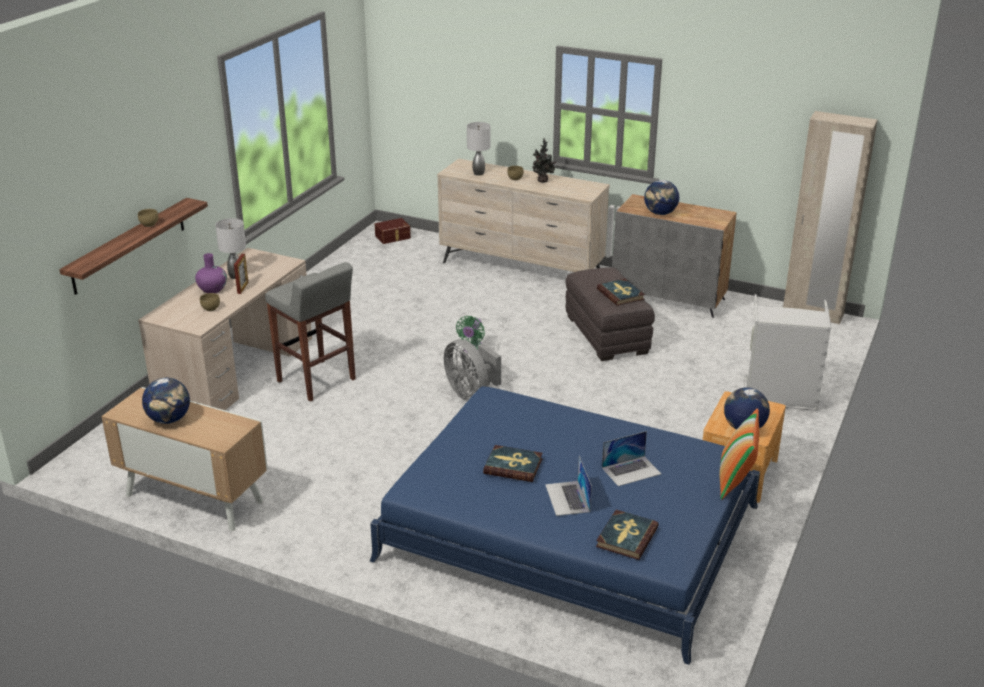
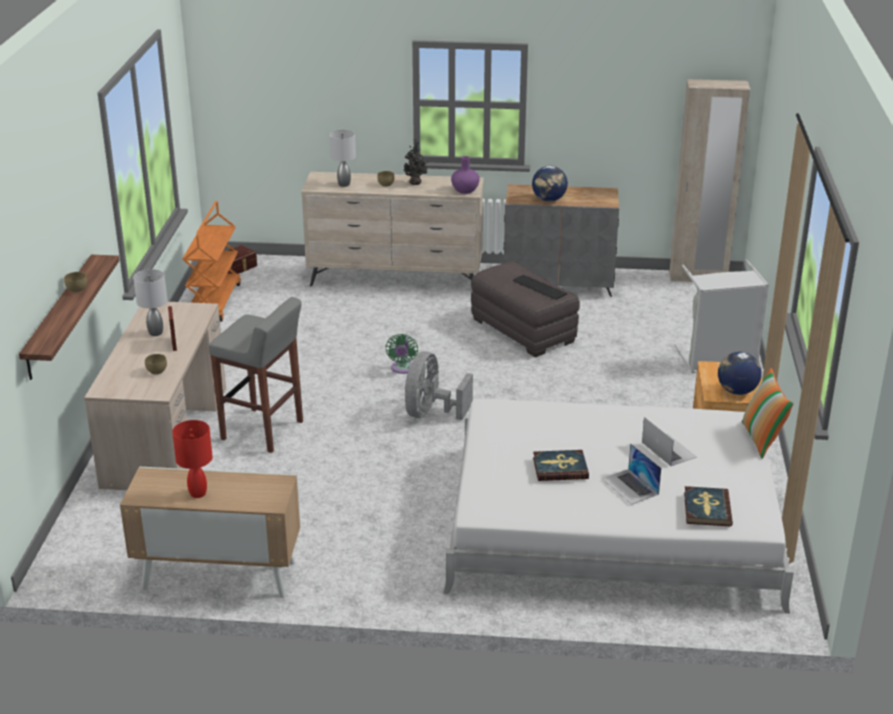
camera: 20 degrees left, 0 degrees up
(169, 419) = (198, 493): globe -> red table lamp
(212, 289) = (142, 351): purple vase -> purple vase (465, 190)
(354, 262) = (214, 301): none -> orange cart
(471, 394) = (431, 413): grey fan -> grey fan turned 75 degrees clockwise
(569, 533) = (612, 524): blue bed -> white bed
(620, 294) = (539, 286): book -> keyboard
(631, 470) = (668, 449): laptop -> laptop turned 75 degrees counterclockwise

